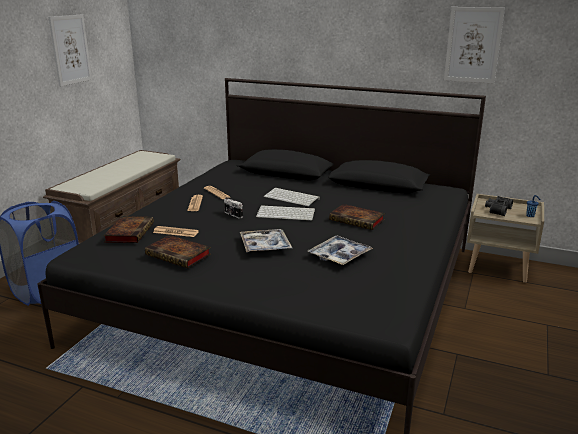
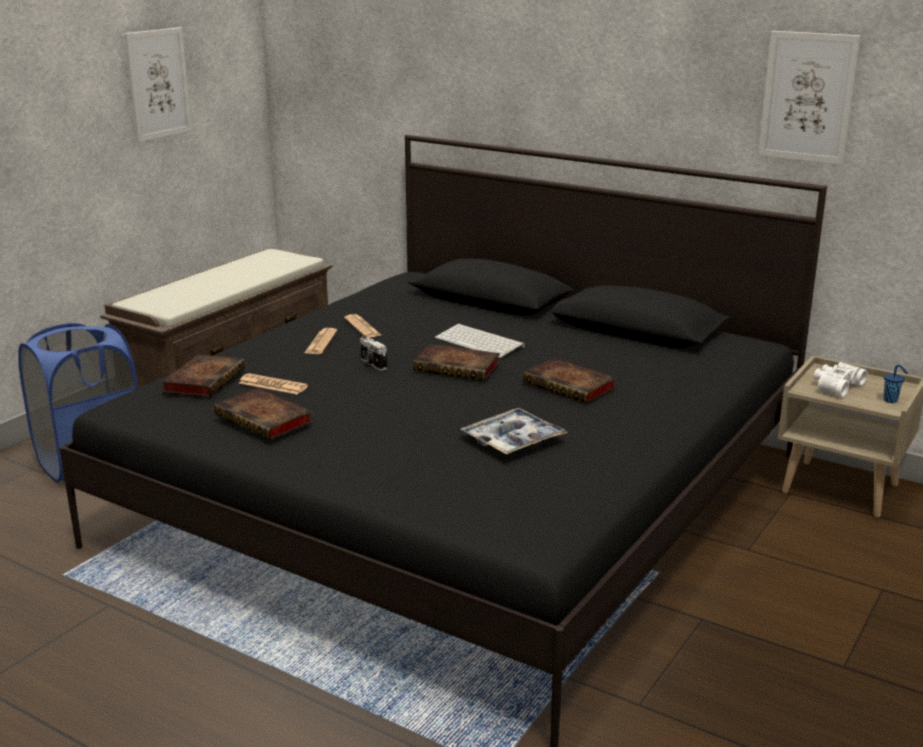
camera: 10 degrees right, 0 degrees up
(265, 246) = (402, 417): tray -> none
(286, 213) = (459, 368): keyboard -> book
(497, 210) = (835, 386): black binoculars -> white binoculars

